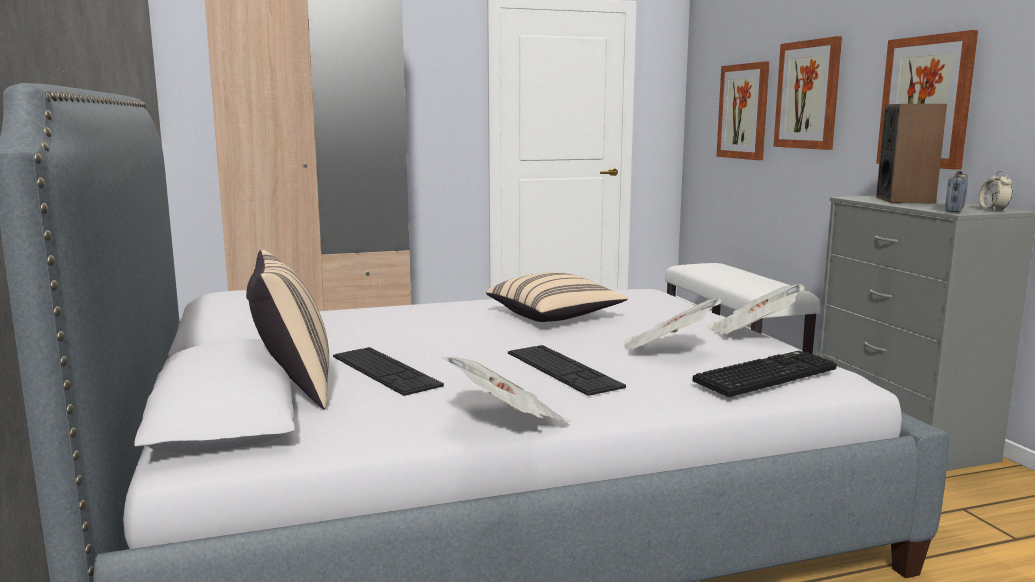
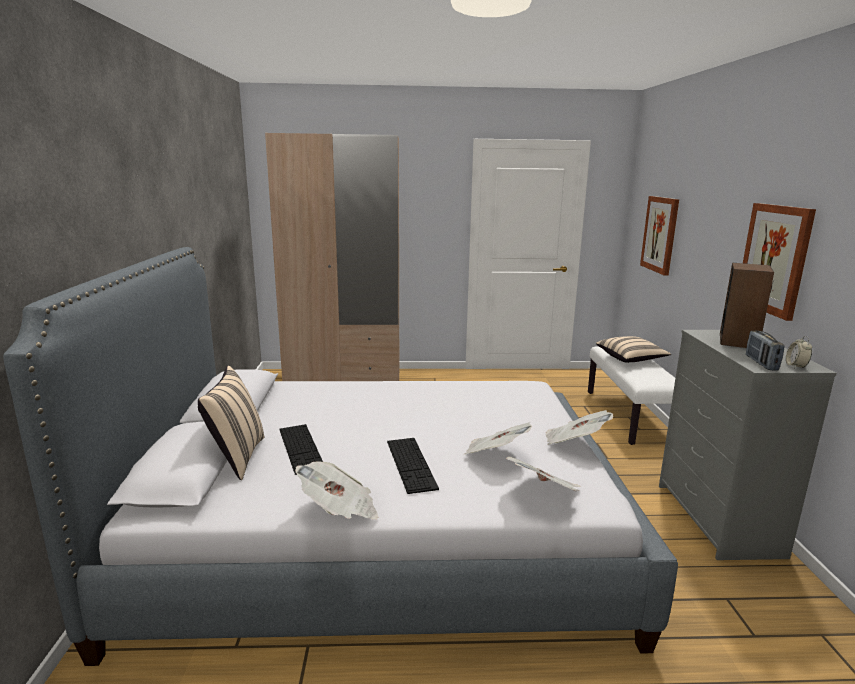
camera: 15 degrees right, 5 degrees up
(555, 316) = (447, 406): beige pillow -> beige pillow (631, 359)
(765, 375) = (544, 492): keyboard -> newspaper
(808, 95) = (700, 232): picture -> none
(954, 210) = (761, 363): radio -> radio turned 45 degrees counterclockwise

